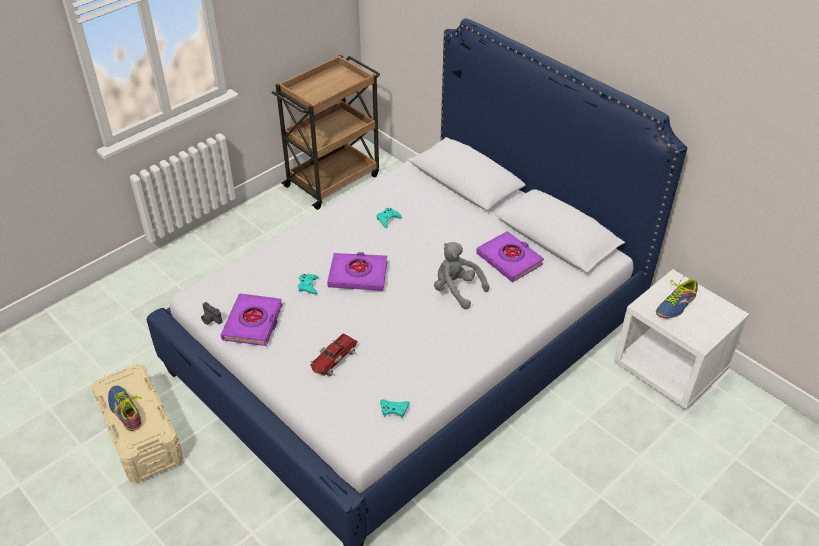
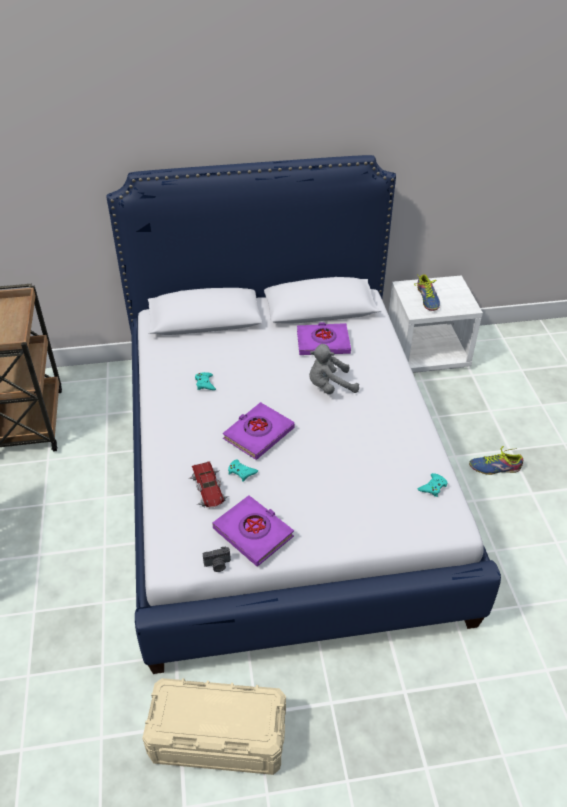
camera: 55 degrees left, 0 degrees up
(125, 411) = (215, 722): shoe -> shoe (495, 468)
(334, 359) = (346, 498): toy car -> toy car (209, 489)

